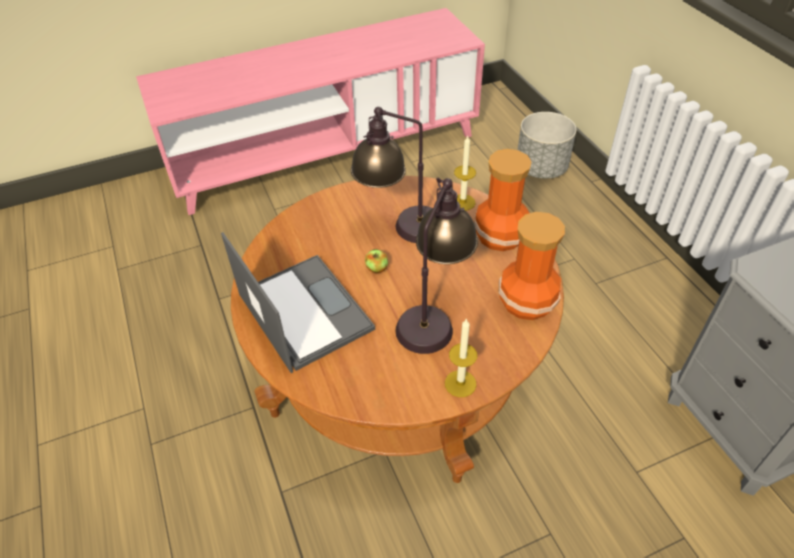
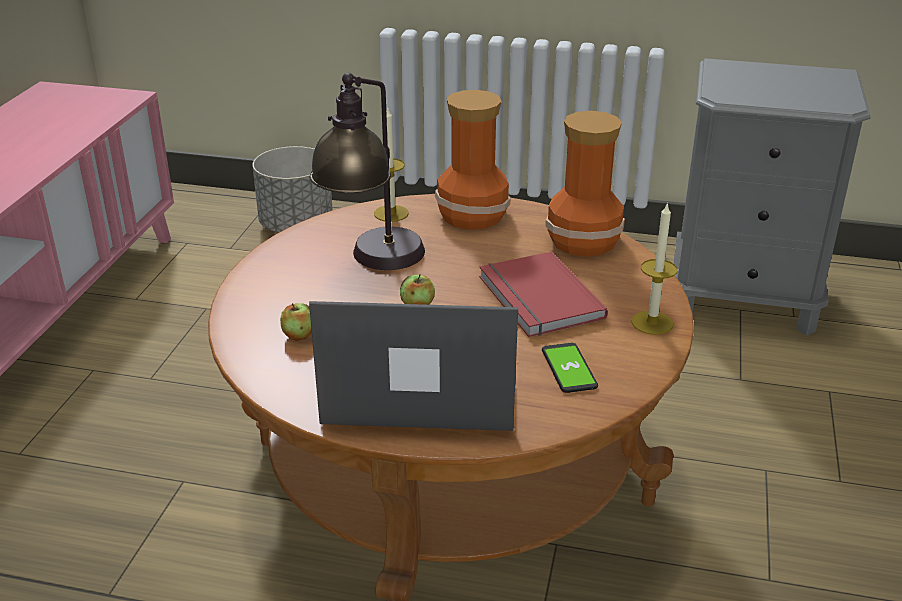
camera: 55 degrees left, 15 degrees down
(307, 242) = (299, 335): none -> apple
(371, 367) = (568, 369): none -> phone
(433, 314) = (537, 299): table lamp -> red book

